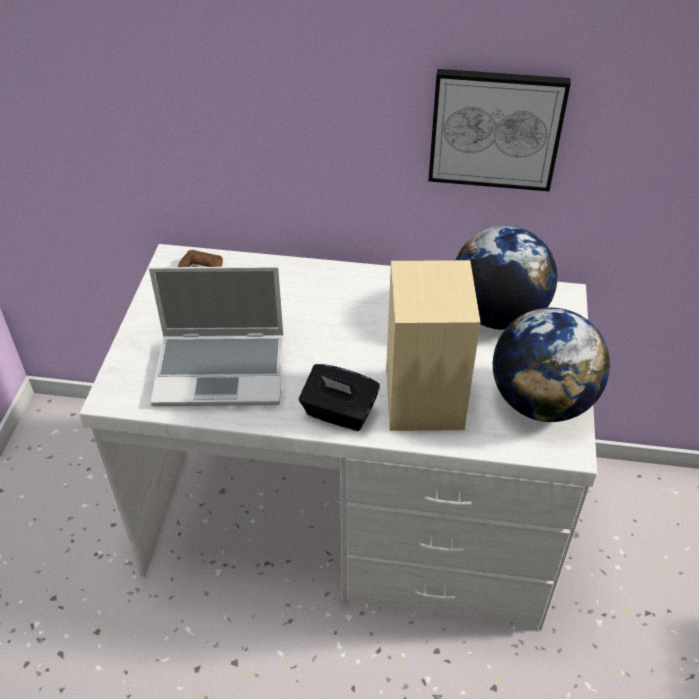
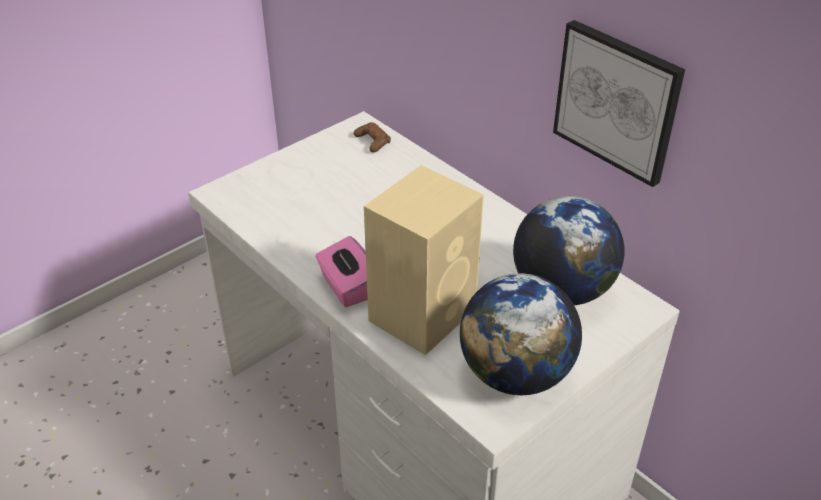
camera: 40 degrees right, 5 degrees down
(222, 370) = (304, 214): laptop -> none
(339, 413) = (347, 287): black tissue box -> pink tissue box

